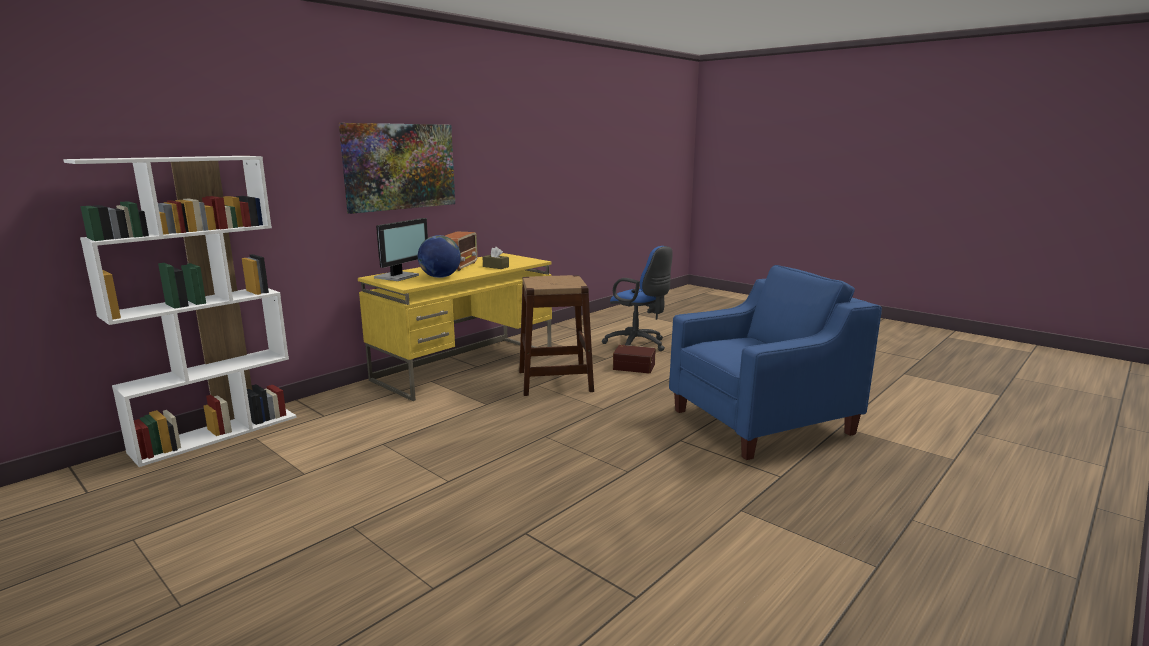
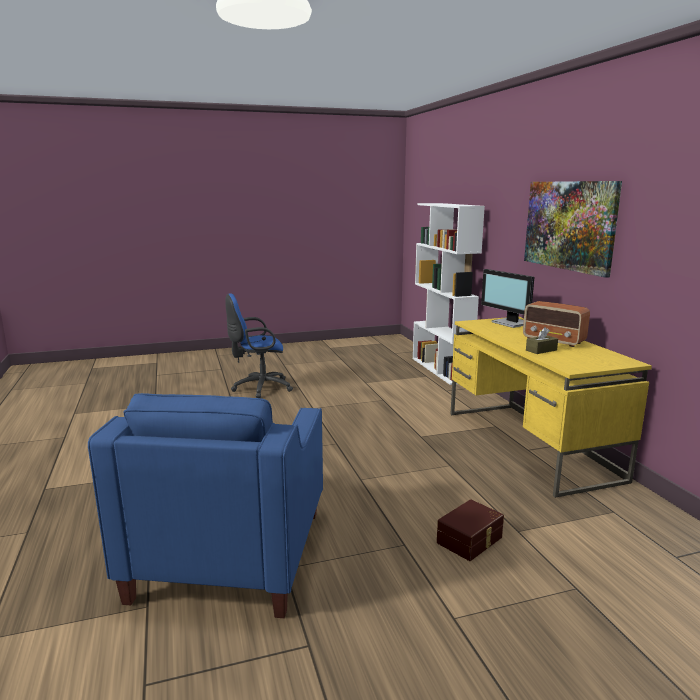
camera: 120 degrees right, 0 degrees up
(440, 277) = (498, 331): globe -> none
(555, 381) = (454, 476): brown stool -> none
(638, 345) = (577, 585): blue office chair -> blue office chair (259, 388)

